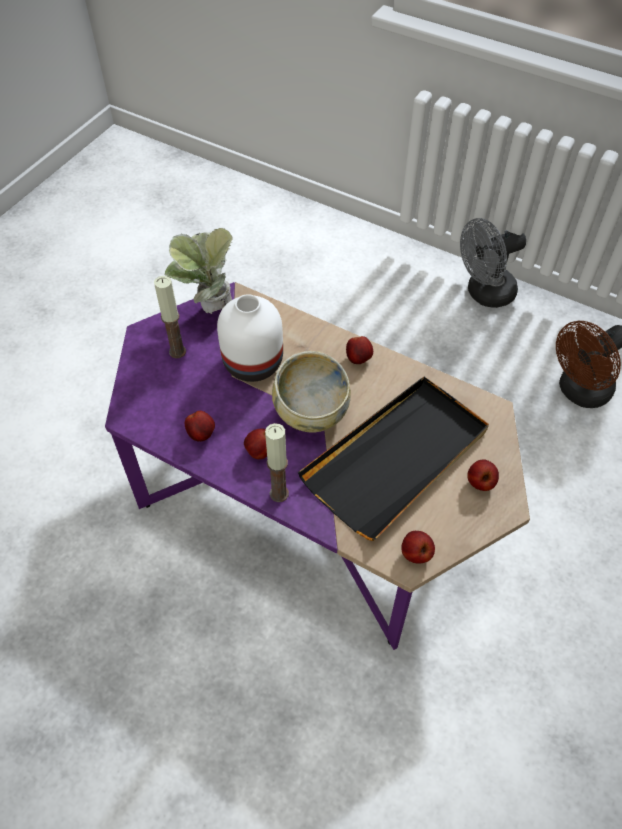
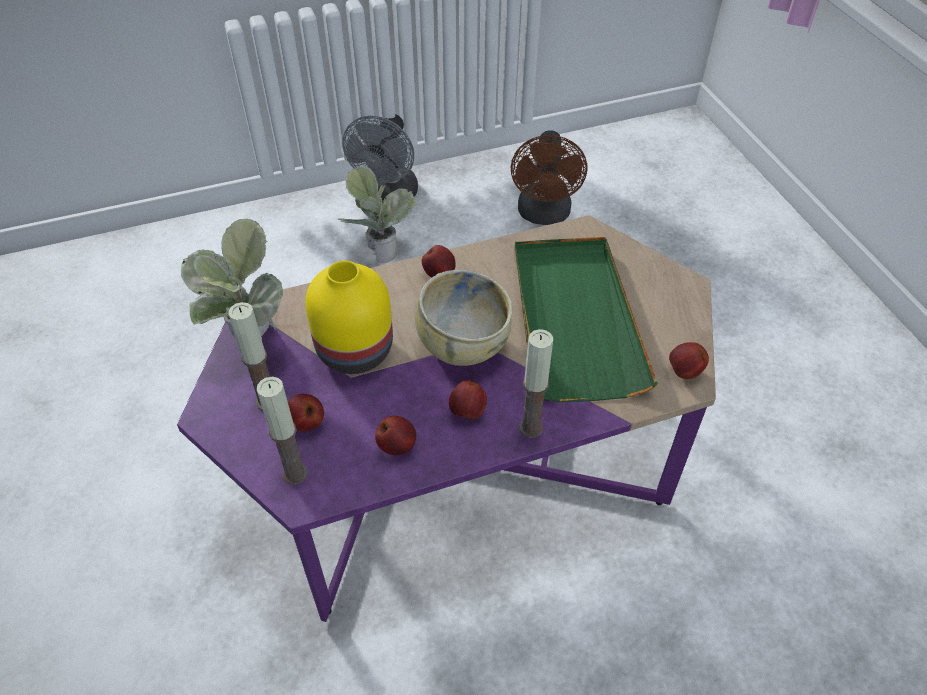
camera: 50 degrees left, 5 degrees down
(141, 401) = (295, 473): none -> candle
(251, 362) = (353, 351): white vase -> yellow vase
(397, 458) = (574, 319): black tray -> green tray
(431, 325) = (378, 249): none -> potted plant
(480, 483) = (650, 285): apple -> apple (306, 423)

